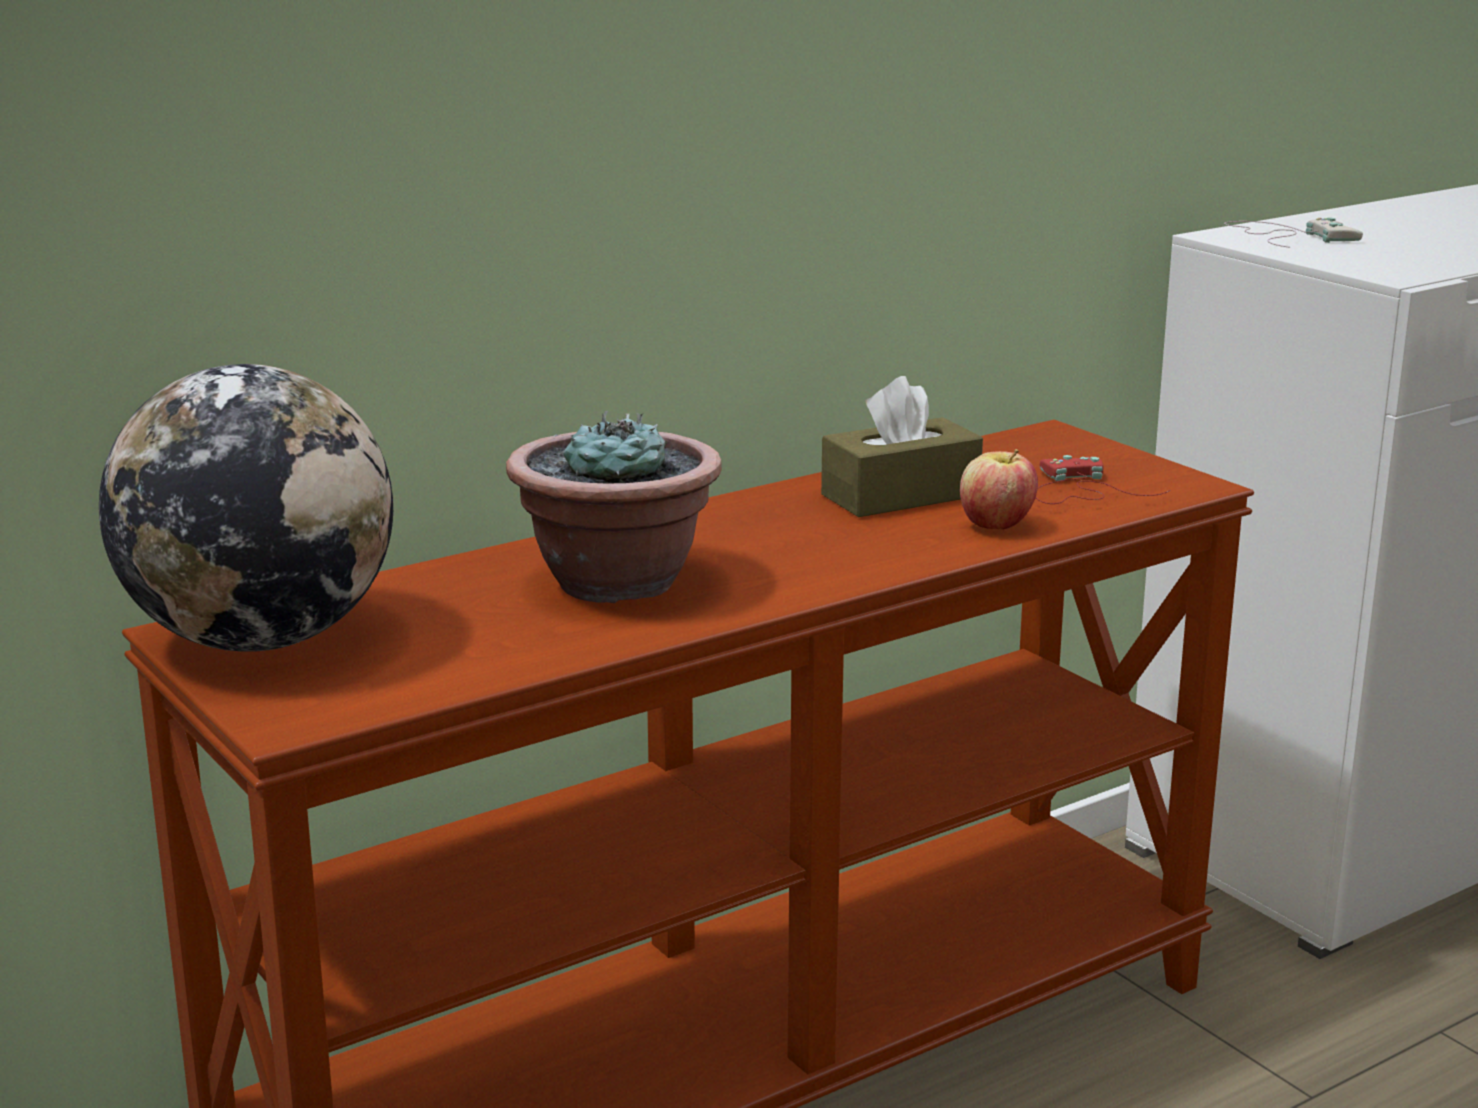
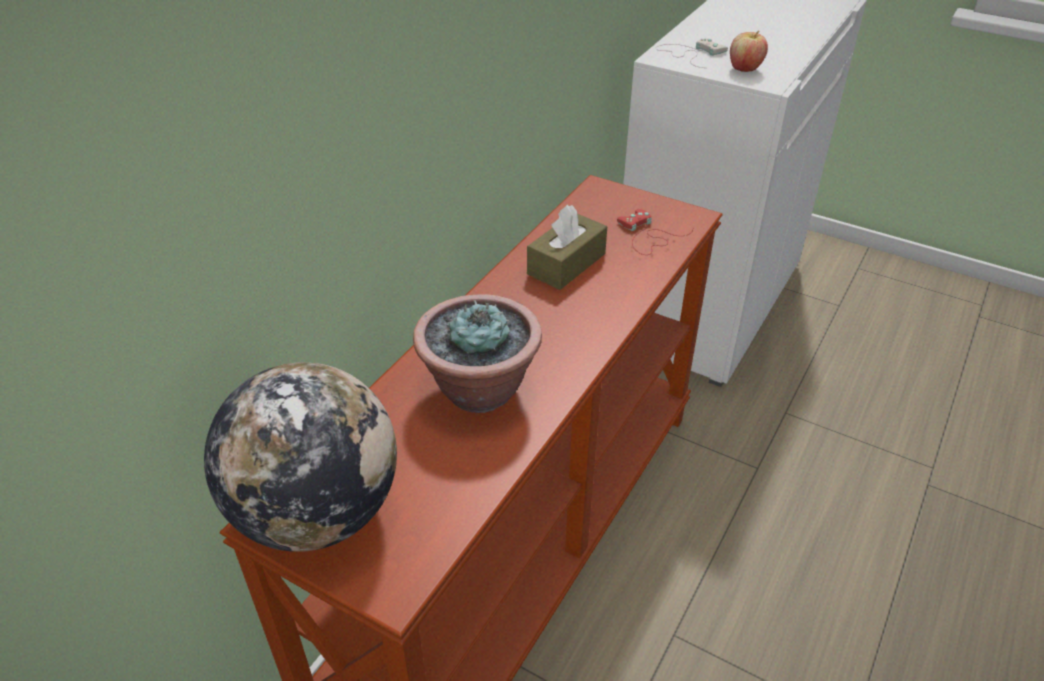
camera: 25 degrees left, 20 degrees up
(996, 525) = (631, 278): apple -> apple (745, 69)

